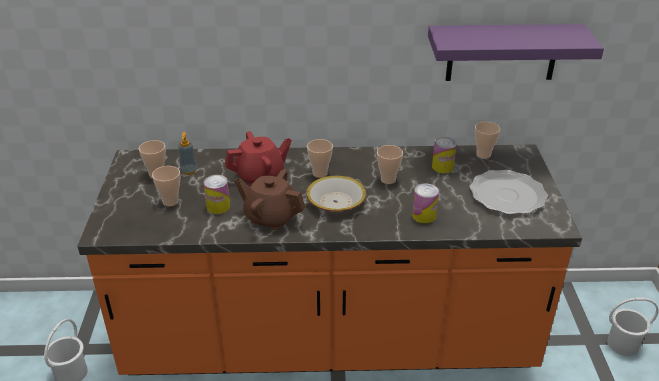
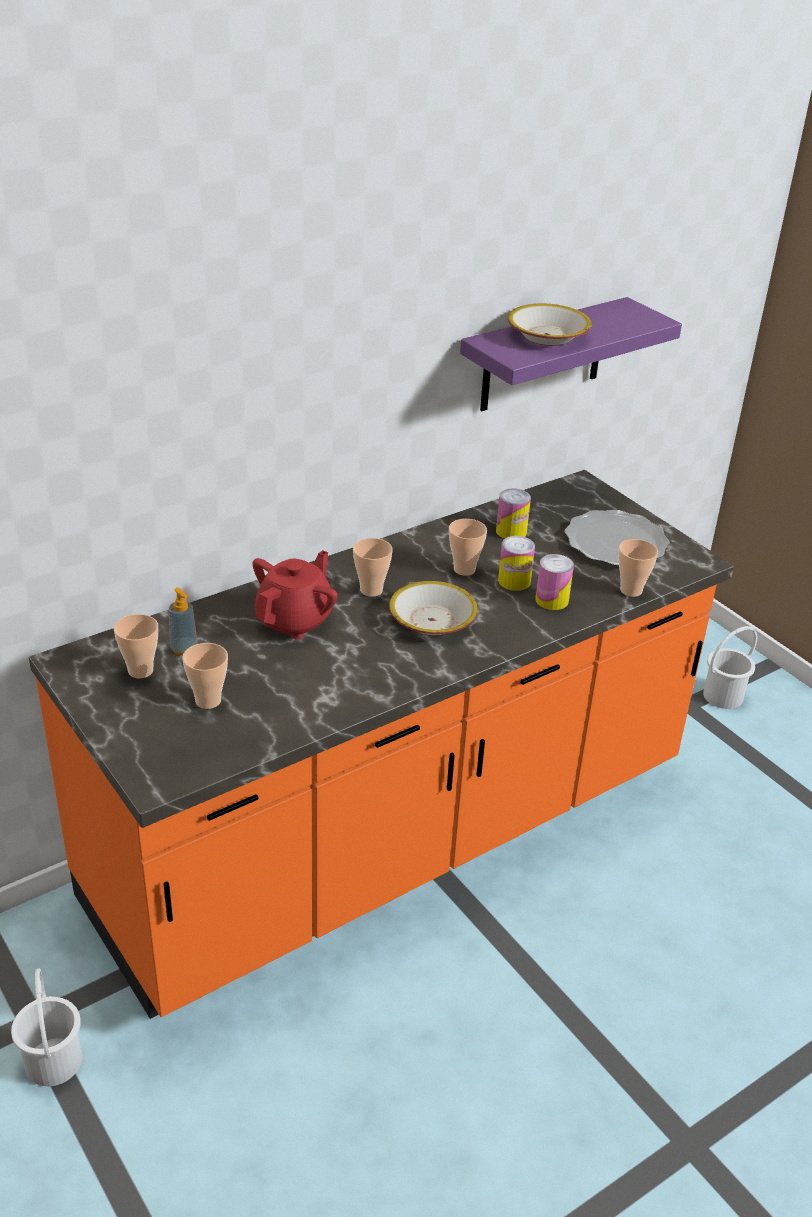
camera: 35 degrees left, 0 degrees up
(218, 207) = (285, 682): can -> can (514, 581)
(271, 217) = (372, 670): brown teapot -> none
(483, 155) = (541, 501): cup -> cup (631, 590)
(489, 35) = (547, 336): none -> bowl

